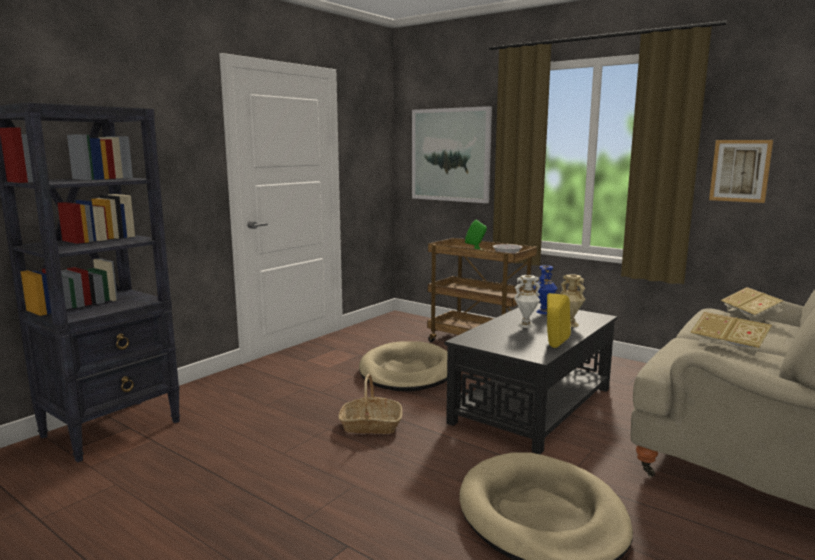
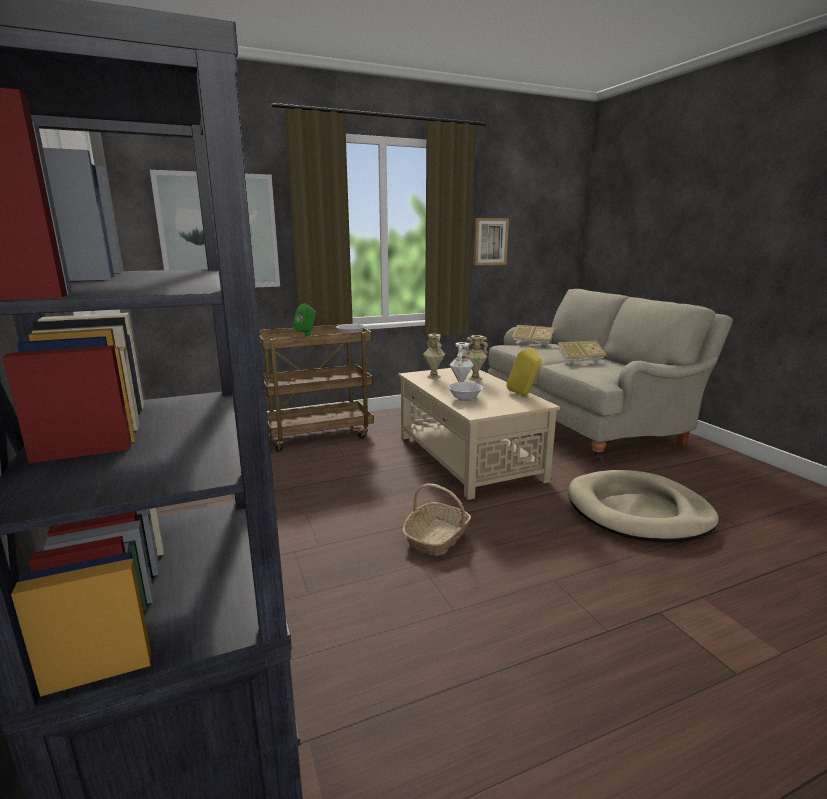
camera: 60 degrees left, 5 degrees up
(407, 372) = (334, 483): beige dog bed -> none
(497, 331) = (464, 399): none -> white bowl
(532, 405) = (468, 457): black coffee table -> beige coffee table
(544, 312) = (434, 377): blue vase -> beige vase

